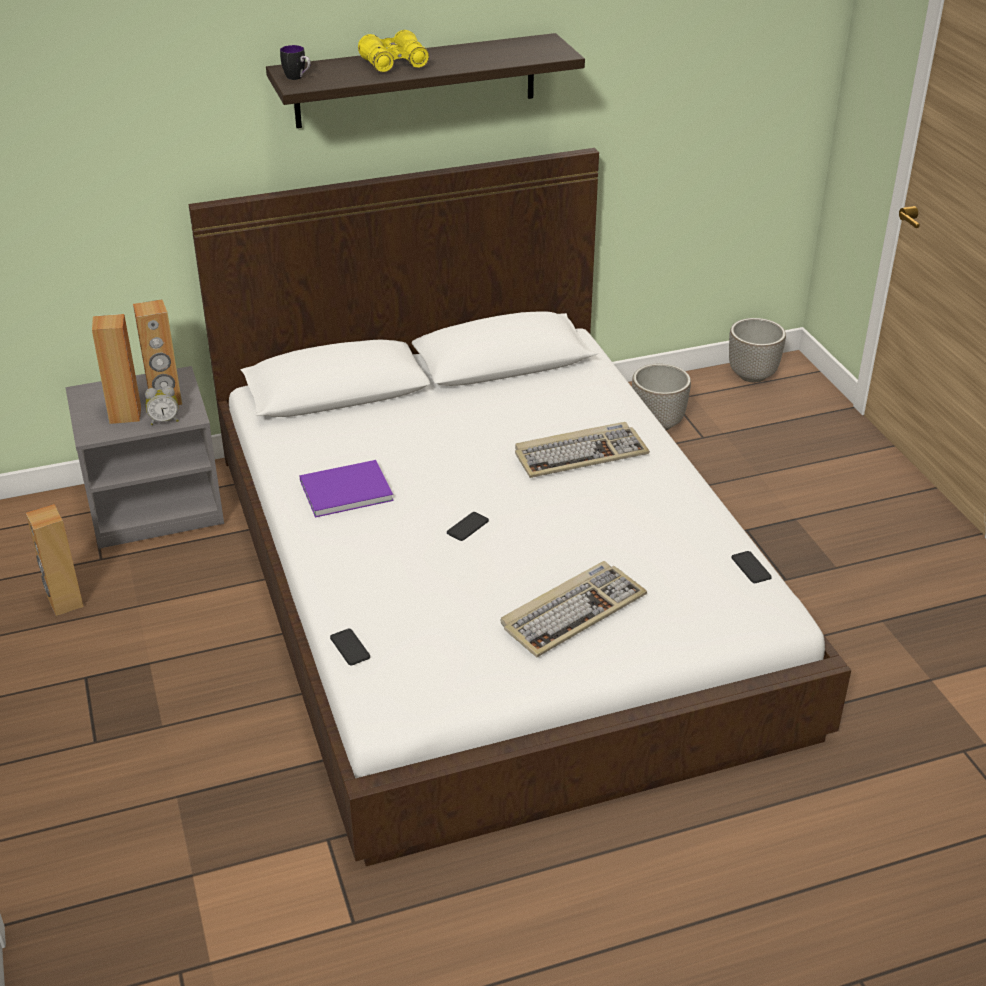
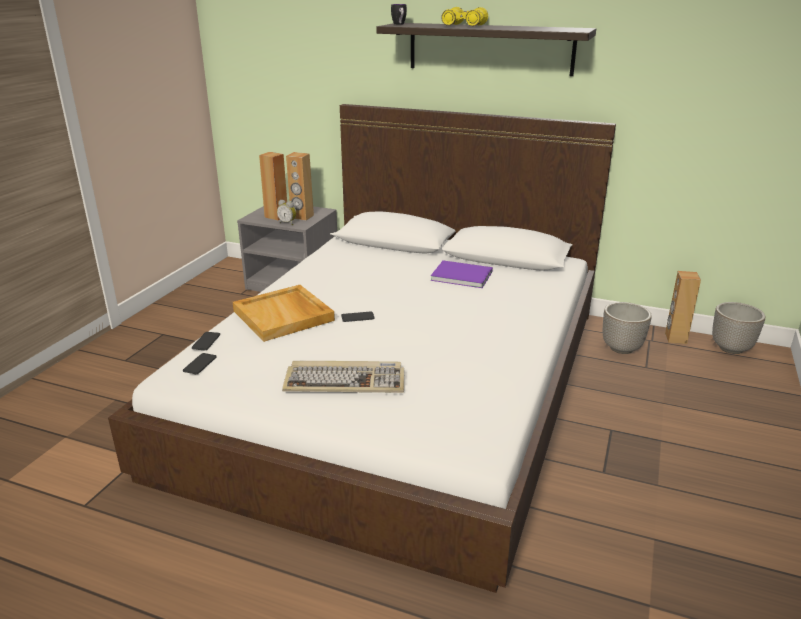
camera: 40 degrees right, 10 degrees down
(65, 603) = (201, 303): brown speaker -> brown speaker (675, 338)
(343, 490) = (324, 278): purple book -> purple book (460, 275)
(387, 567) = (284, 316): none -> beige tray
(580, 454) = (482, 311): keyboard -> none
(751, 567) = (504, 414): phone -> phone (200, 364)

